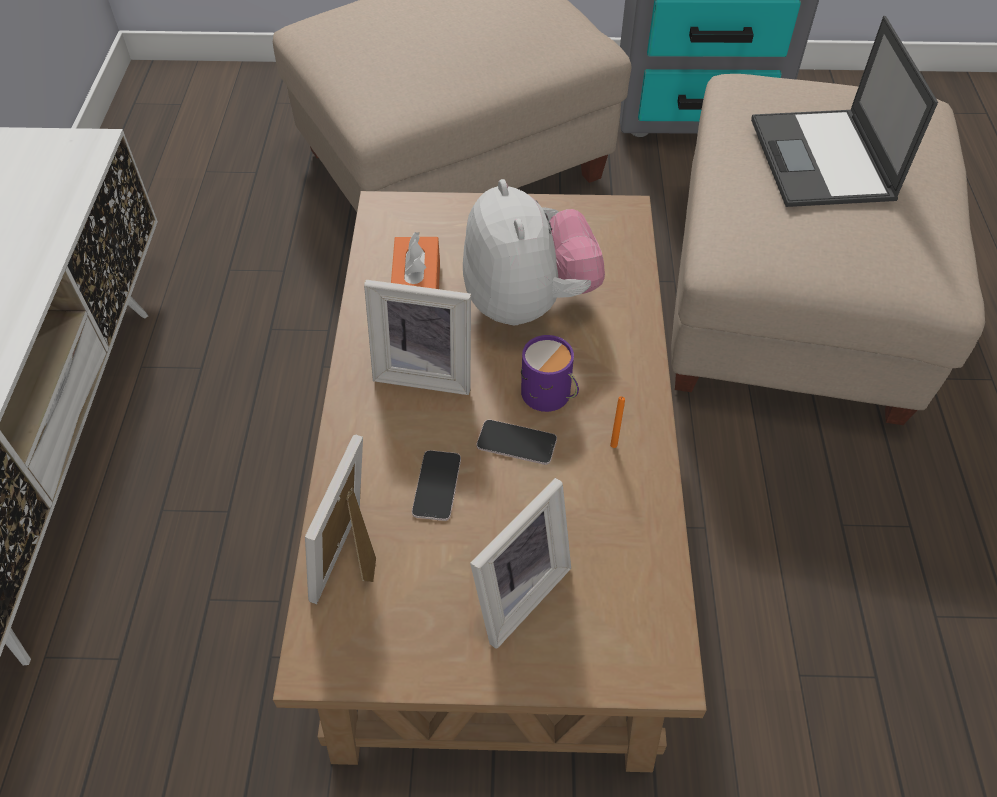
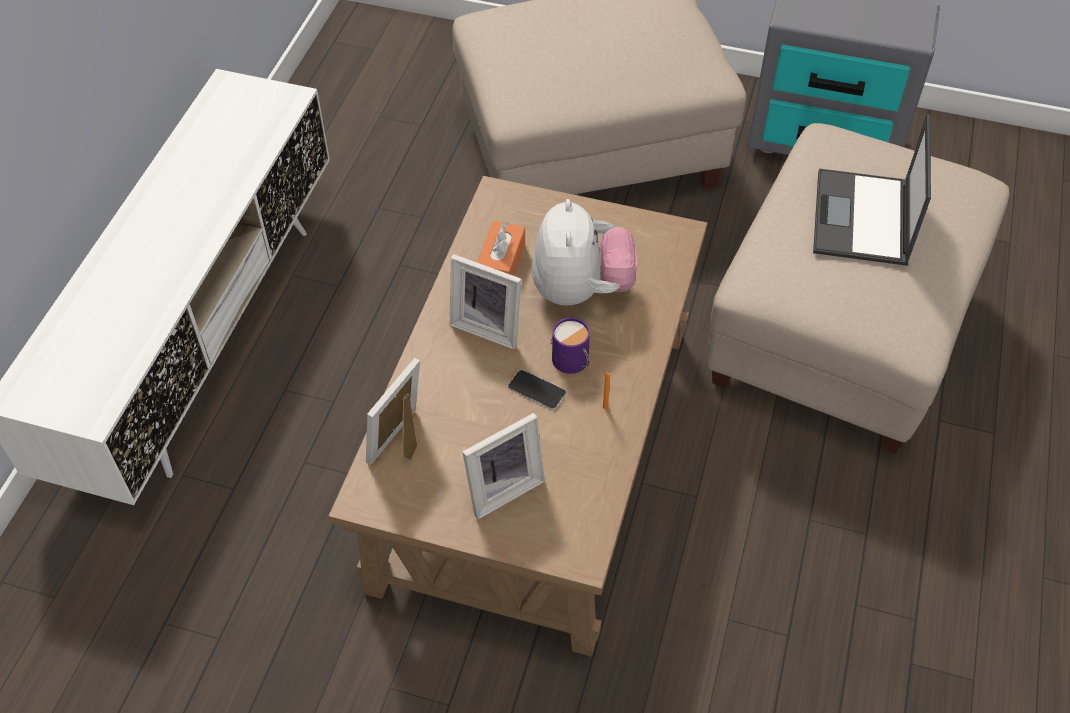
camera: 15 degrees right, 0 degrees up
(437, 485) = (472, 407): phone -> none

